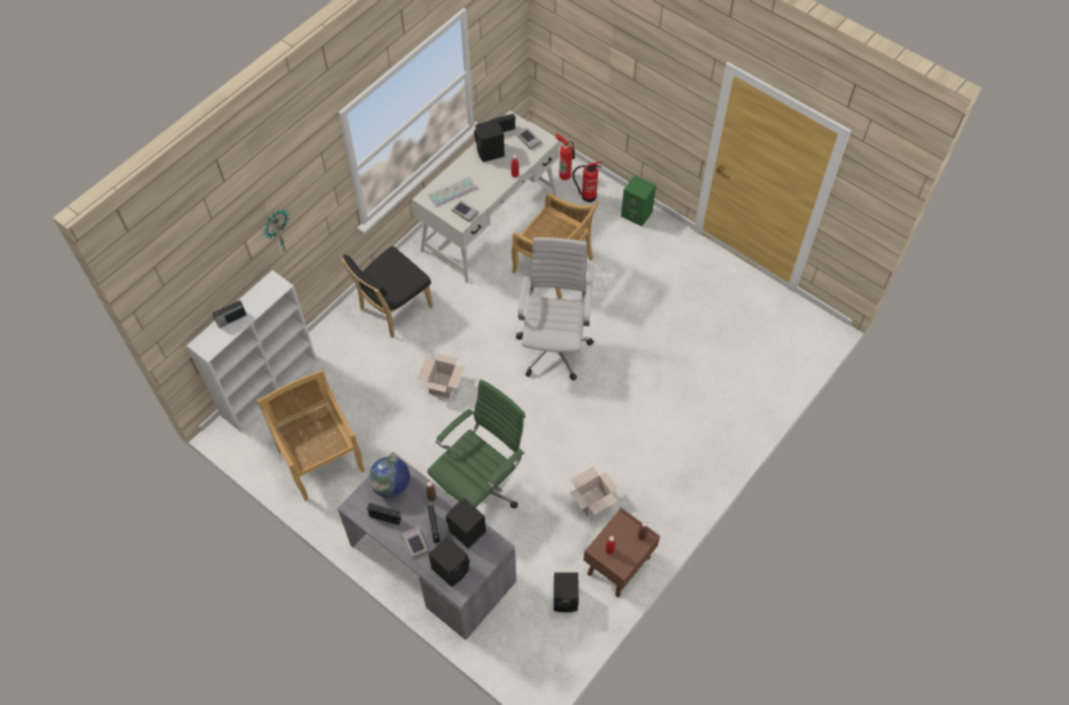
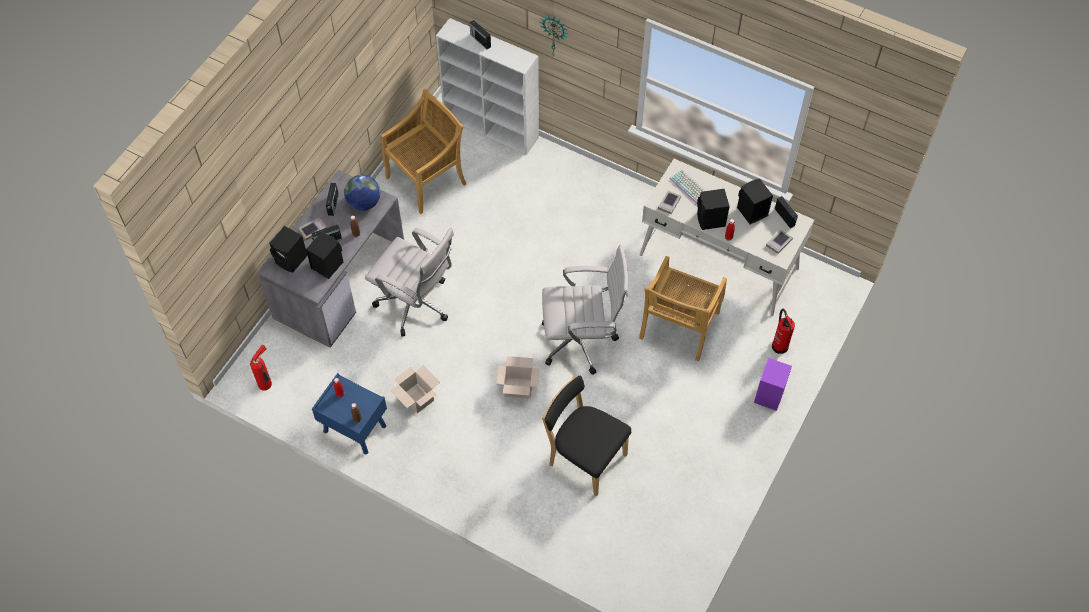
camera: 80 degrees right, 0 degrees up
(393, 309) = (594, 201): black chair -> black chair (584, 458)
(442, 384) = (520, 256): cardboard box -> cardboard box (519, 387)
(480, 488) = (416, 305): green office chair -> white office chair
(565, 174) = (803, 320): fire extinguisher -> fire extinguisher (266, 384)
(566, 599) = (317, 390): black speaker -> black speaker (711, 220)
(618, 566) = (354, 428): brown nightstand -> blue nightstand
(637, 214) = (769, 396): green speaker -> purple speaker

